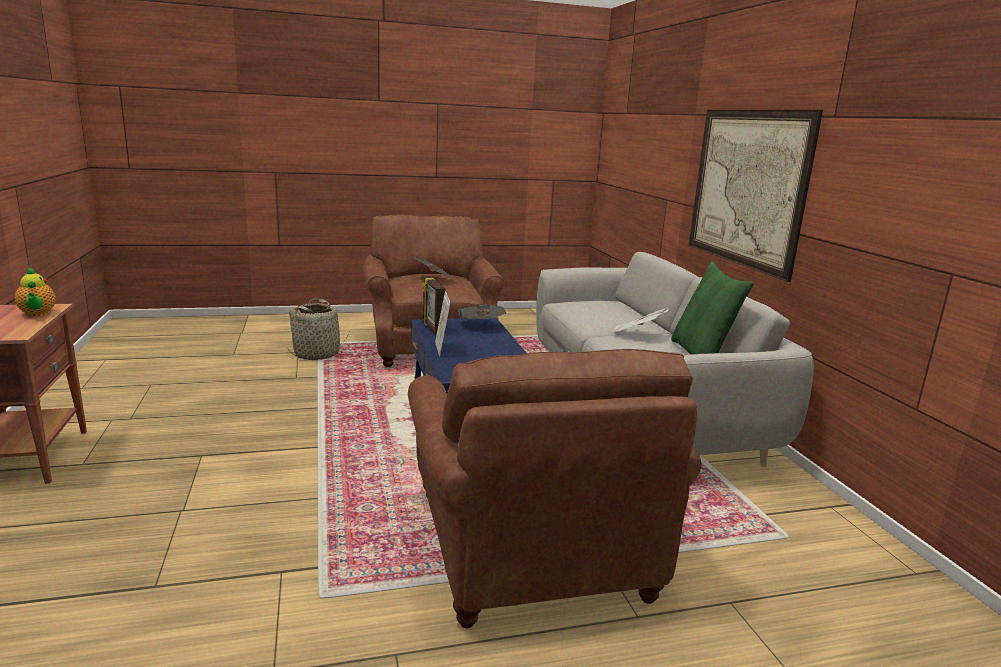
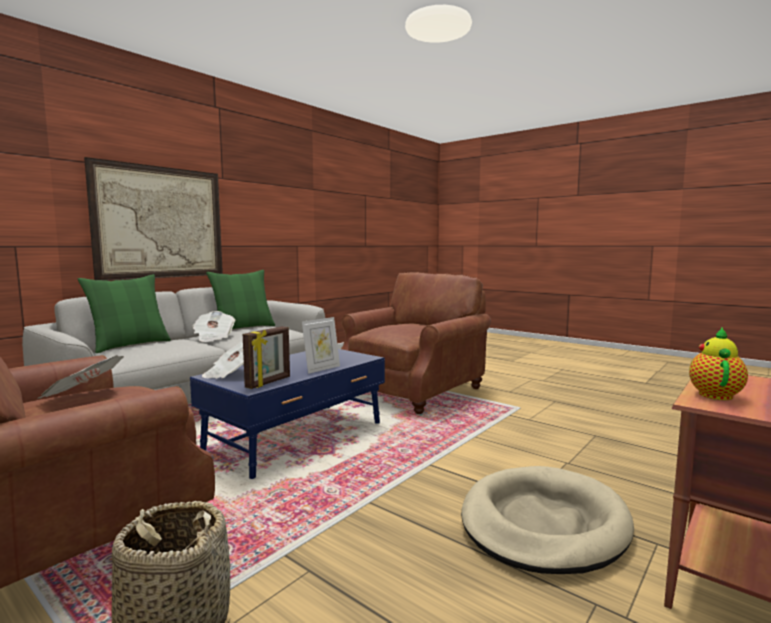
camera: 125 degrees left, 10 degrees down
(180, 442) = (543, 523): none -> beige dog bed
(629, 309) = (130, 345): none -> green pillow

